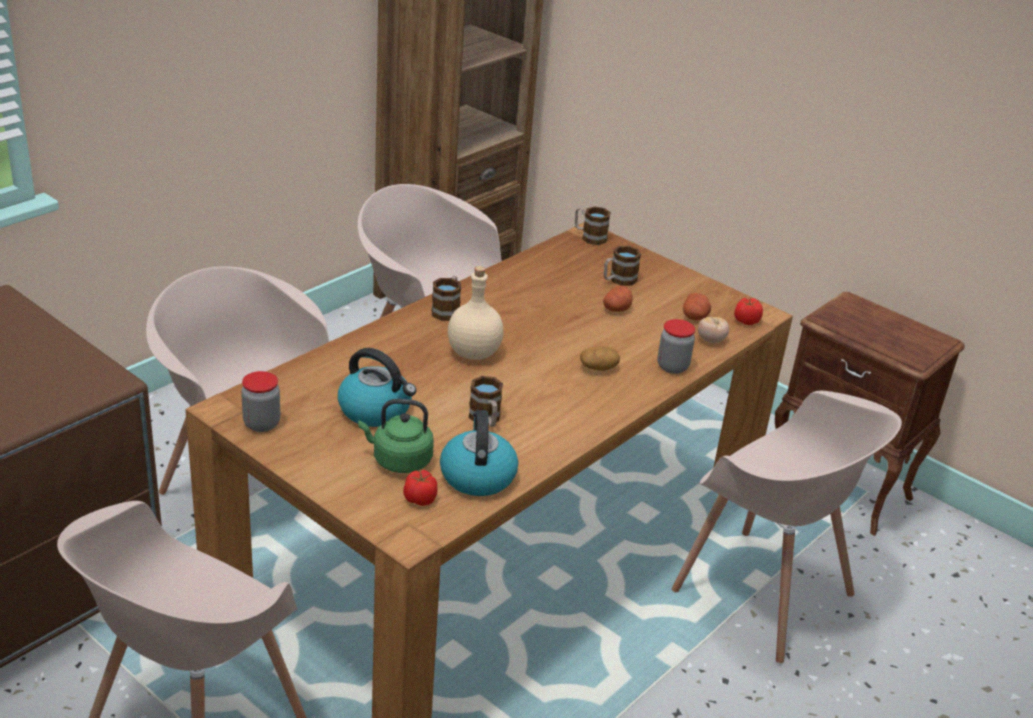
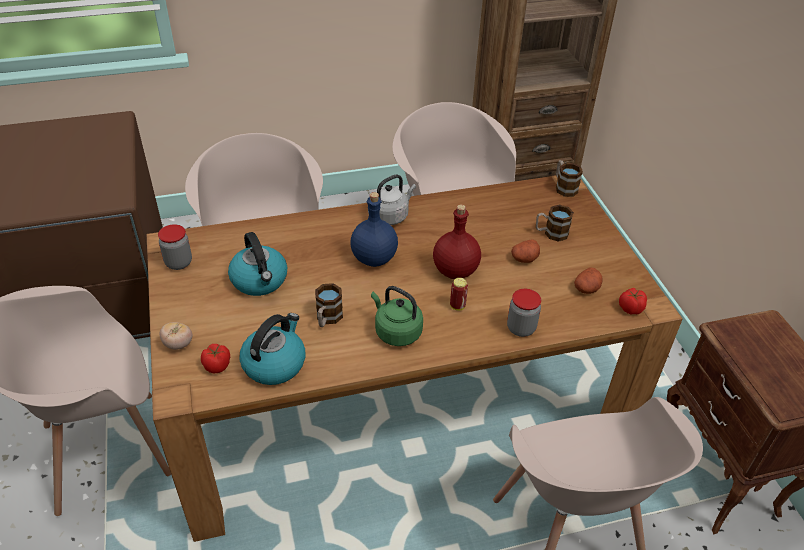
camera: 35 degrees right, 10 degrees up
(399, 460) = (234, 328): green kettle -> green kettle (396, 332)
(447, 310) = (390, 216): mug -> grey kettle
(474, 352) = (375, 258): beige bottle -> blue bottle
(564, 338) = (455, 270): none -> red bottle
(598, 368) = (457, 306): potato -> can
(711, 340) = (580, 316): tomato -> tomato (178, 344)

